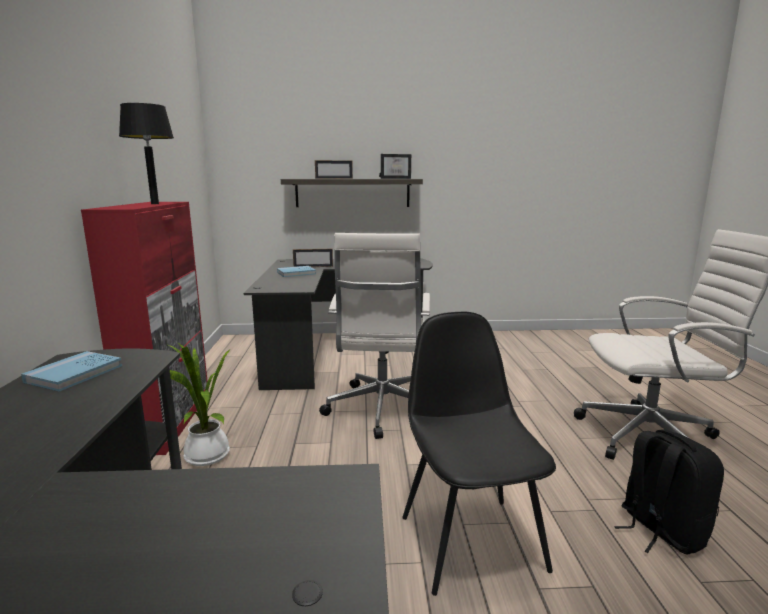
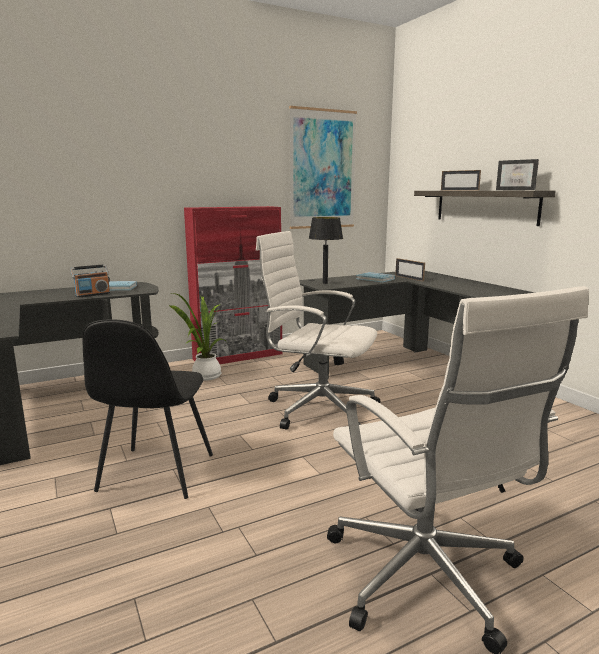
camera: 65 degrees right, 0 degrees up
(104, 394) = (93, 295): none -> radio
(154, 204) = (240, 207): black table lamp -> black table lamp (325, 283)
(174, 152) = (322, 170): none -> picture
(381, 410) = (318, 408): white office chair -> white office chair turned 45 degrees clockwise
(470, 540) = (155, 474): black chair -> black chair turned 135 degrees clockwise
(660, 530) = (206, 574): black backpack -> none

